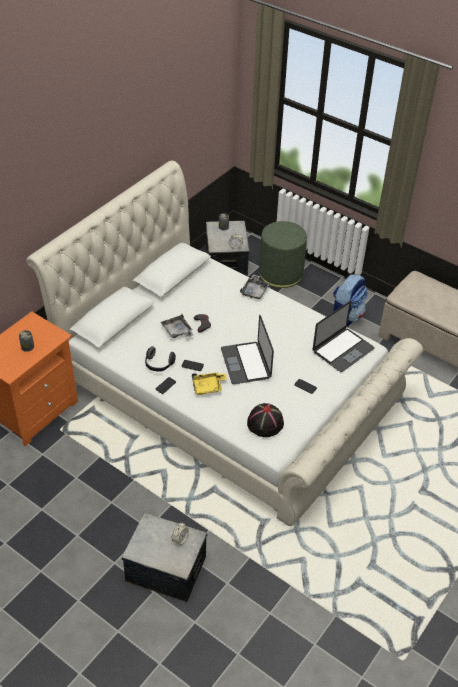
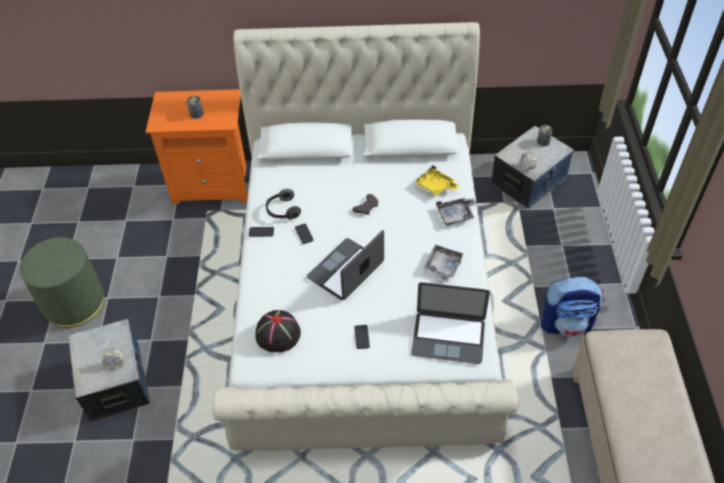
camera: 55 degrees right, 5 degrees up
(177, 331) = (338, 196): grey tray -> grey tray (443, 267)
(208, 387) = (287, 262): yellow tray -> yellow tray (435, 186)
(281, 273) = (564, 231): green ottoman -> green ottoman (74, 303)

